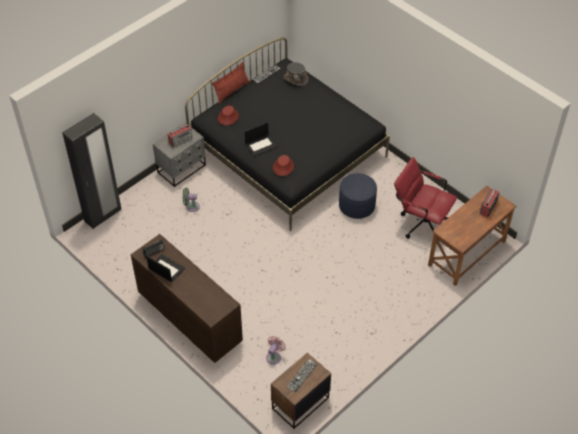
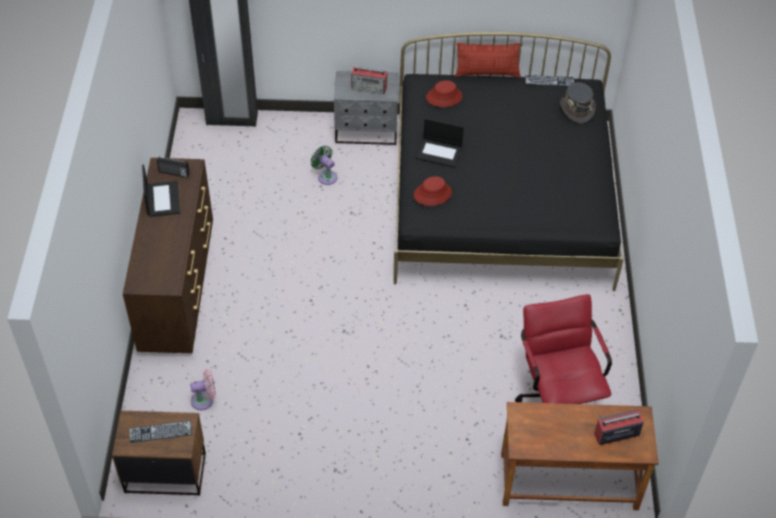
camera: 45 degrees right, 0 degrees up
(357, 205) = (505, 316): blue ottoman -> none

